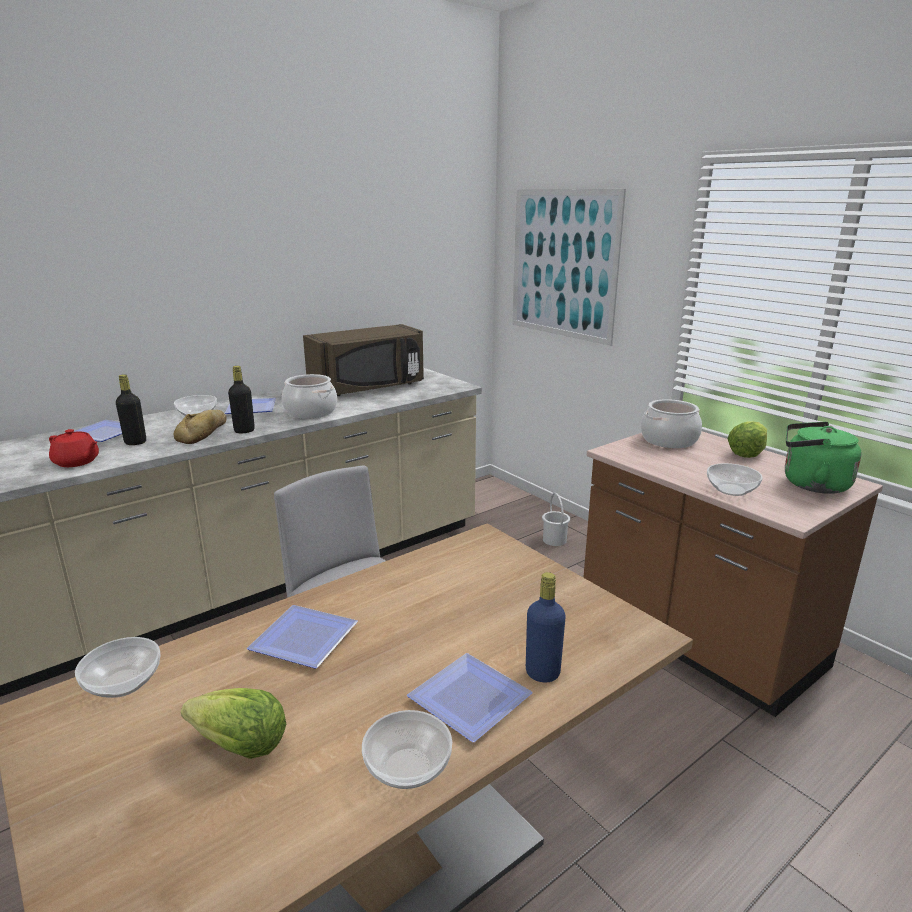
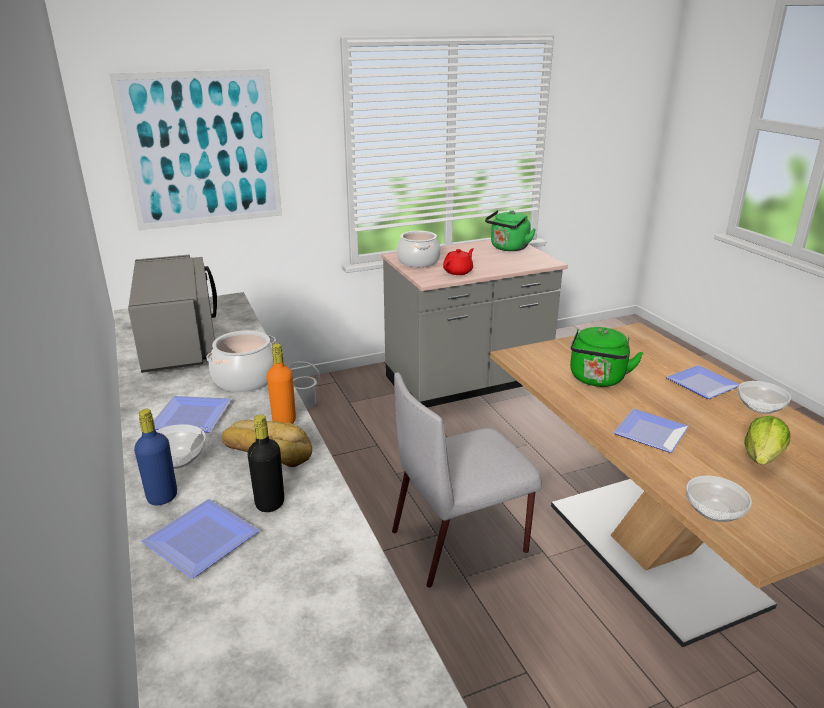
camera: 75 degrees left, 5 degrees up
(77, 462) = (325, 549): red teapot -> red teapot (458, 271)
(244, 431) = (284, 421): black bottle -> orange bottle
(369, 387) = (180, 342): brown microwave -> grey microwave
(443, 597) = (597, 379): none -> green kettle
(542, 673) = (675, 362): blue bottle -> blue bottle (162, 497)
(697, 640) = (467, 383): brown counter -> grey counter
(730, 489) = (509, 265): bowl -> none
(746, 453) = (454, 249): lettuce -> none

